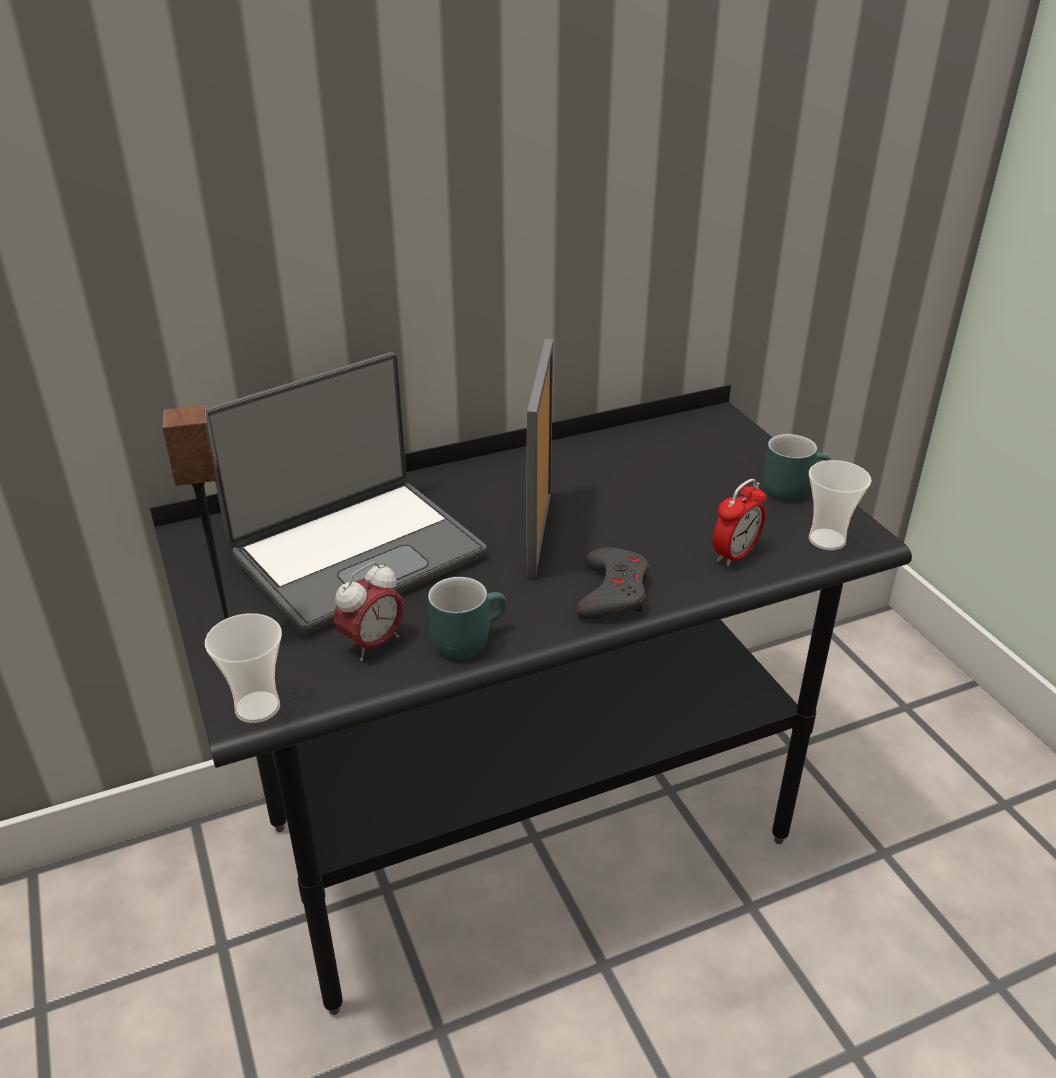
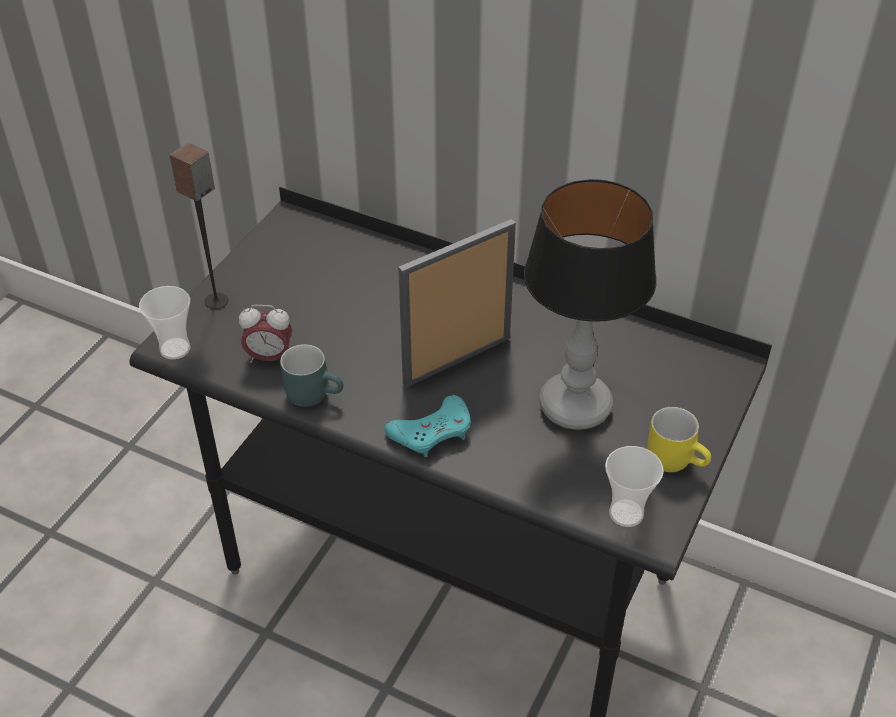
camera: 50 degrees right, 10 degrees up
(356, 554) = (344, 295): laptop -> none
(613, 592) = (432, 432): grey game controller -> turquoise game controller
(676, 503) = (577, 407): none -> table lamp
(735, 555) = (546, 471): alarm clock -> none
(791, 488) = (676, 459): turquoise mug -> yellow mug

